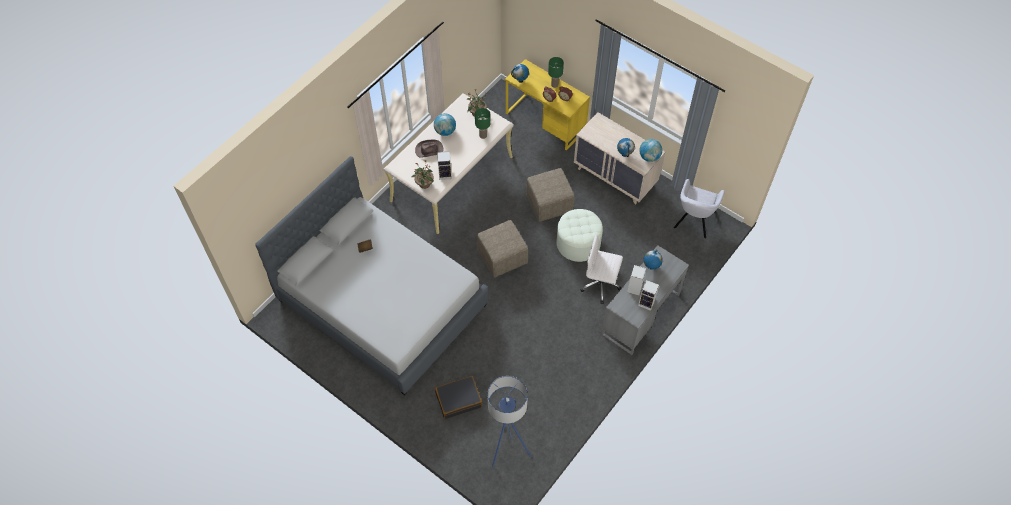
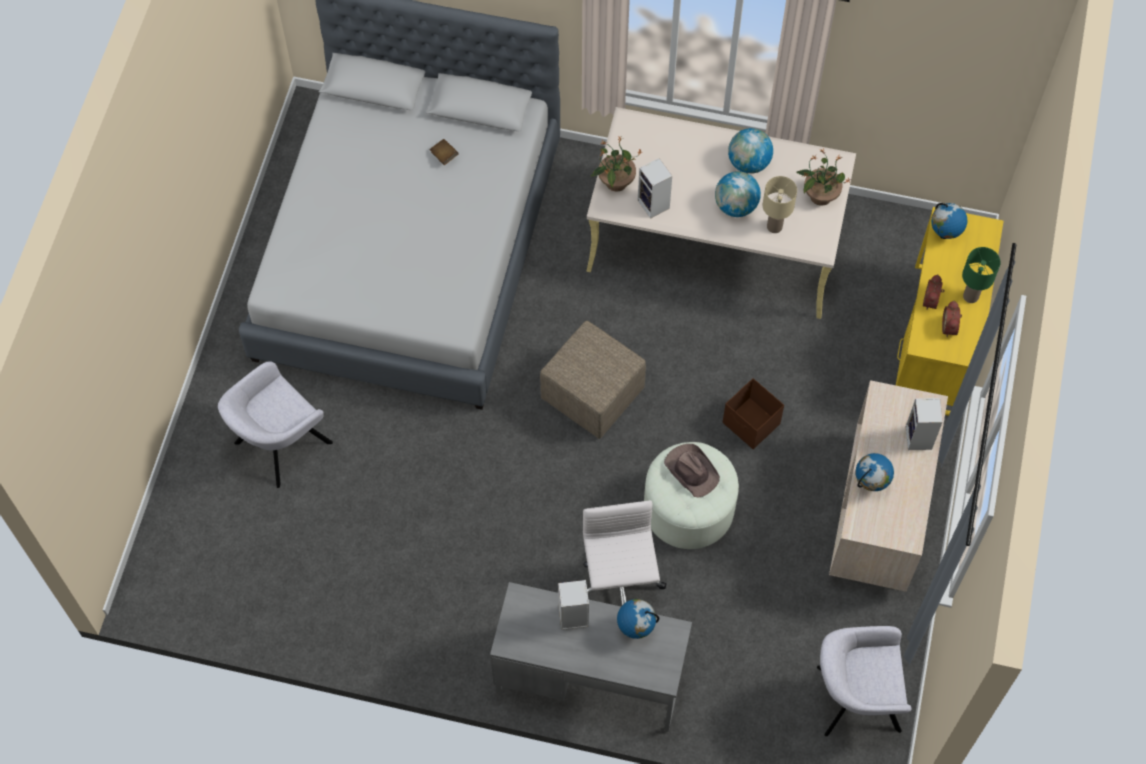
camera: 65 degrees right, 5 degrees up
(429, 150) = (693, 156): brown hat -> brown hat (691, 470)
(458, 400) = (280, 445): black suitcase -> grey armchair
(483, 135) = (774, 227): green table lamp -> beige table lamp
(507, 447) = (226, 557): blue floor lamp -> none
(549, 203) = (751, 424): beige ottoman -> brown storage box
(647, 303) = (551, 650): speaker -> speaker (919, 439)
(649, 157) = (890, 530): globe -> globe (735, 206)

